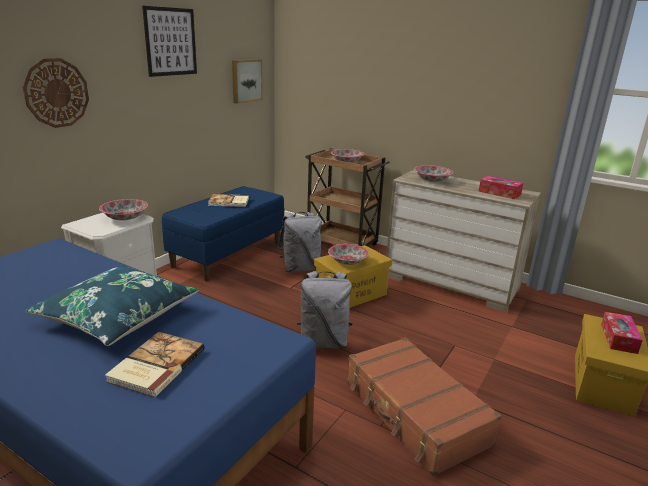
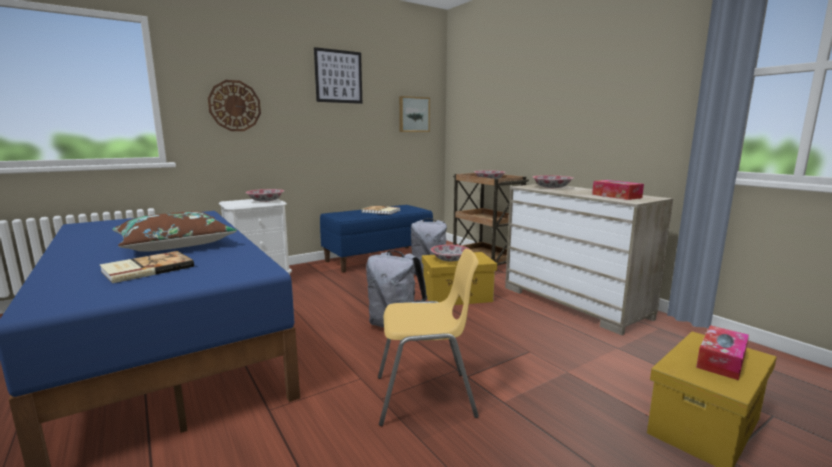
camera: 25 degrees right, 10 degrees down
(118, 316) = (175, 244): blue pillow -> brown pillow
(414, 413) = (426, 397): brown suitcase -> yellow chair

